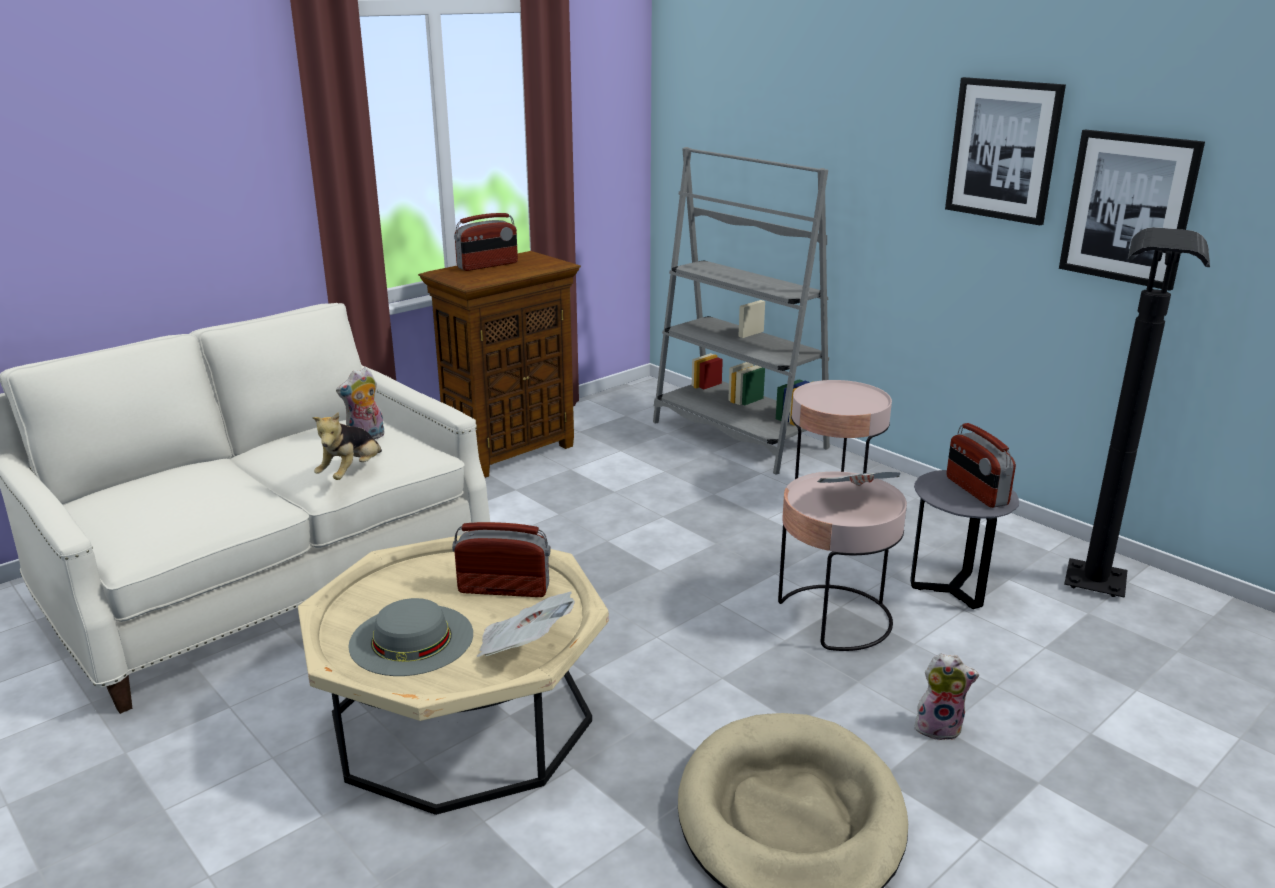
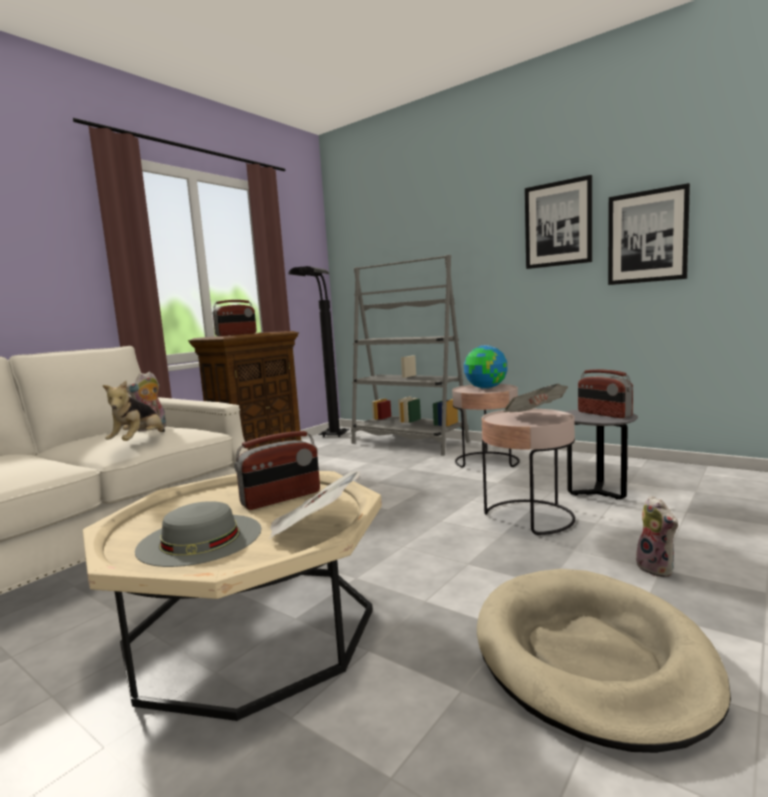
camera: 10 degrees left, 15 degrees down
(504, 589) = (281, 498): radio -> radio turned 150 degrees clockwise
(846, 394) = (486, 388): none -> globe
(939, 727) = (657, 568): plush toy -> plush toy turned 75 degrees clockwise
(1093, 603) = (693, 486): black floor lamp -> black floor lamp (329, 439)

